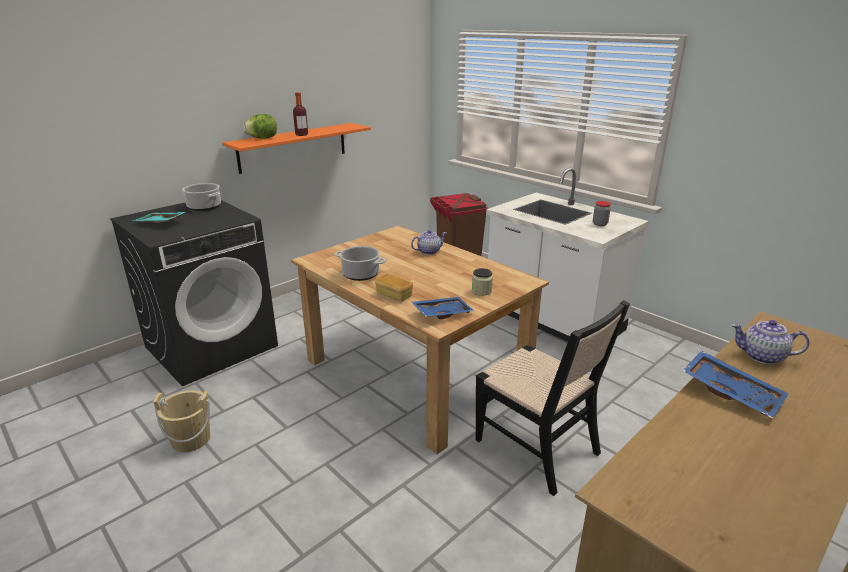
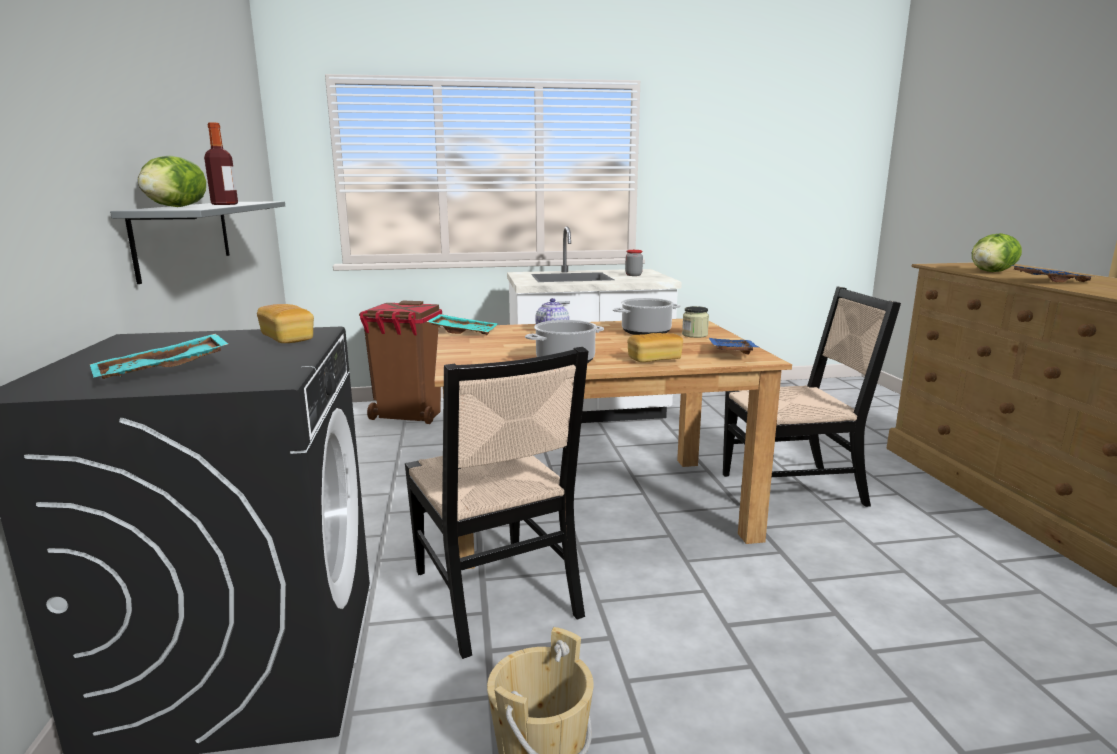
camera: 55 degrees left, 10 degrees down
(204, 207) = (166, 342): cooking pot -> cooking pot (645, 332)
(225, 219) = (287, 339): none -> bread
(293, 147) = (185, 236): orange shelf -> grey shelf
(296, 380) = (494, 595): none -> chair
(394, 234) = (463, 332): none -> turquoise tray
(762, 356) = (991, 272): teapot -> lettuce

